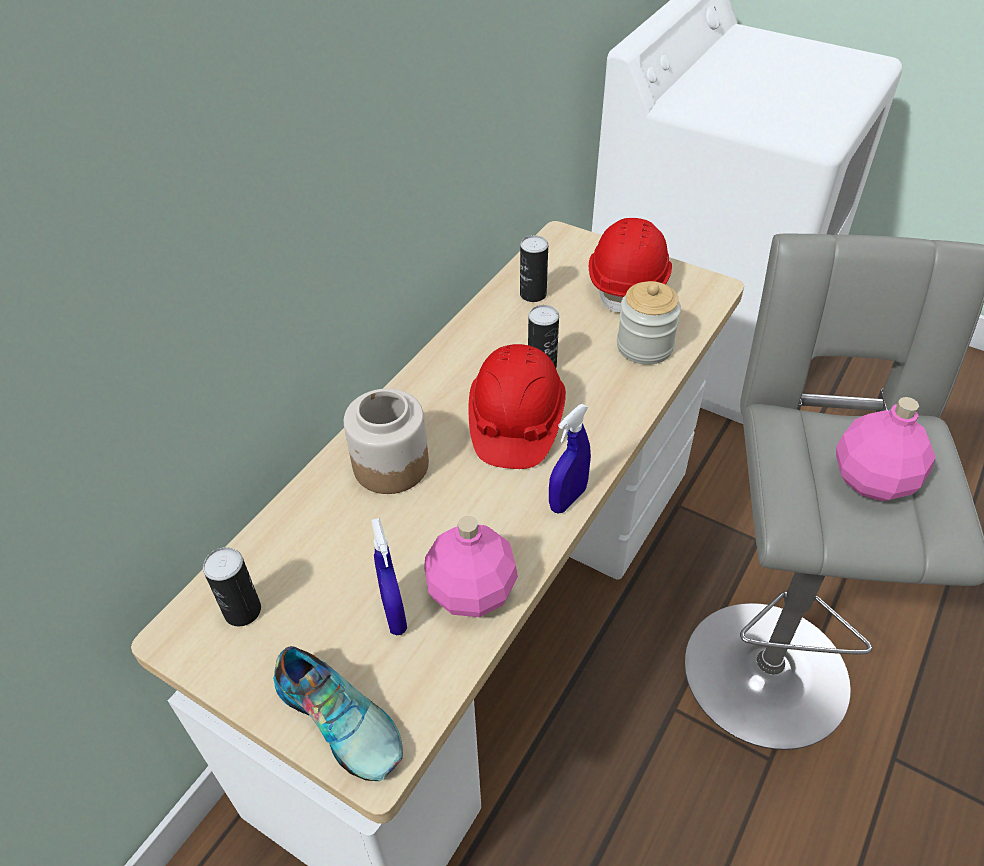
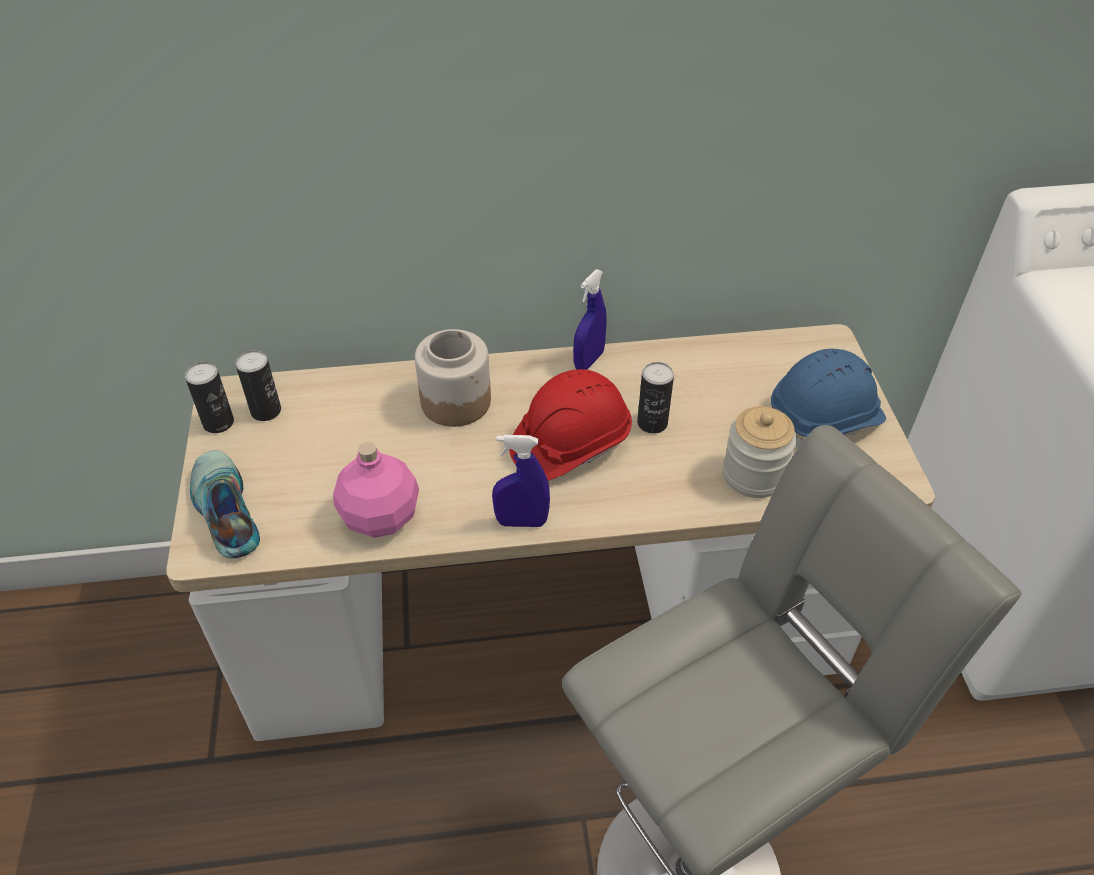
camera: 50 degrees right, 0 degrees up
(341, 716) = (224, 511): shoe -> shoe turned 150 degrees clockwise
(394, 614) = (325, 487): blue spray bottle -> blue spray bottle (589, 360)
(533, 294) = (732, 368): can -> can (218, 423)
(628, 283) = (825, 419): red hard hat -> blue hard hat
(874, 480) = (726, 716): pink bottle -> none

